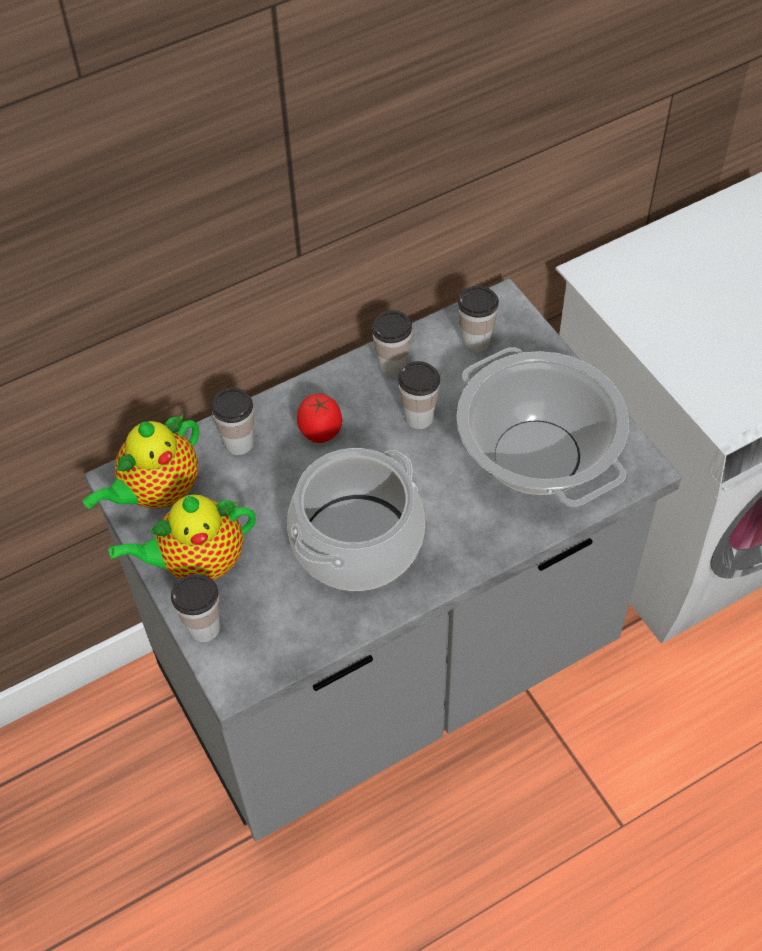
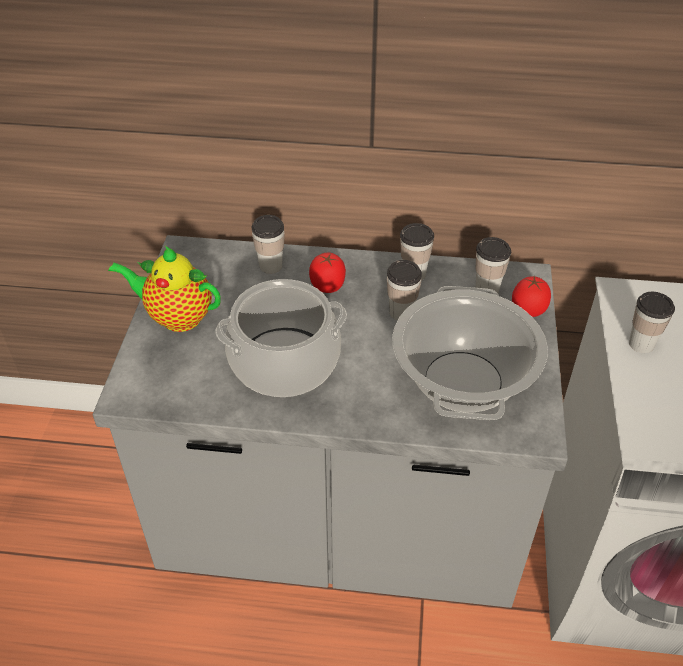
camera: 35 degrees right, 10 degrees down
(157, 492) = (195, 266): teapot -> none
(204, 628) = (140, 355): cup -> cup (641, 344)
(532, 345) = (527, 311): none -> tomato

